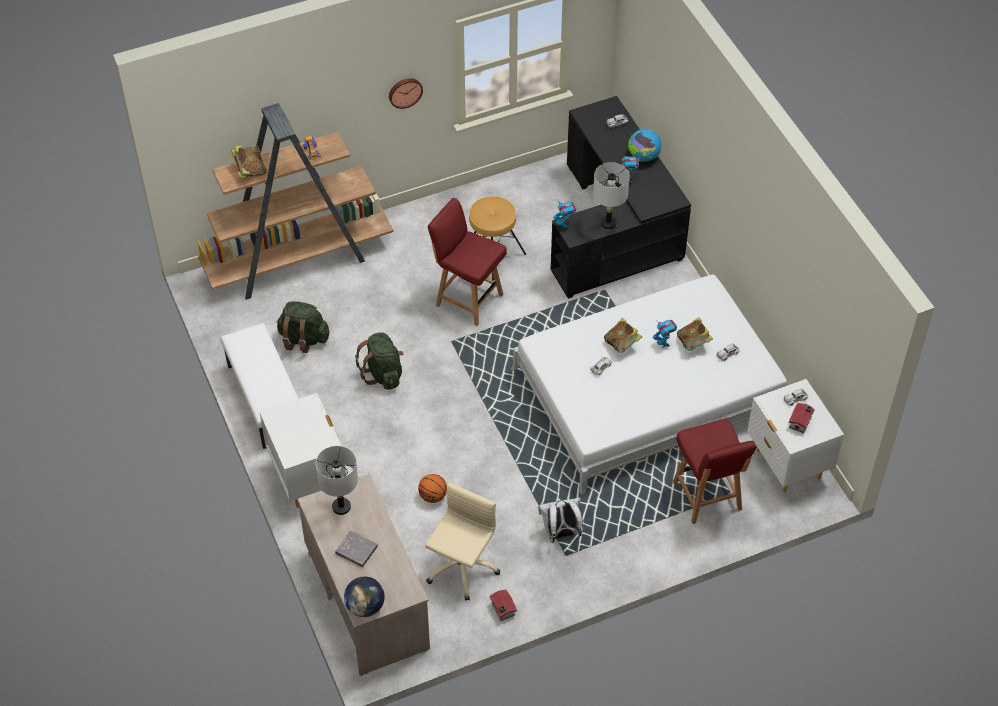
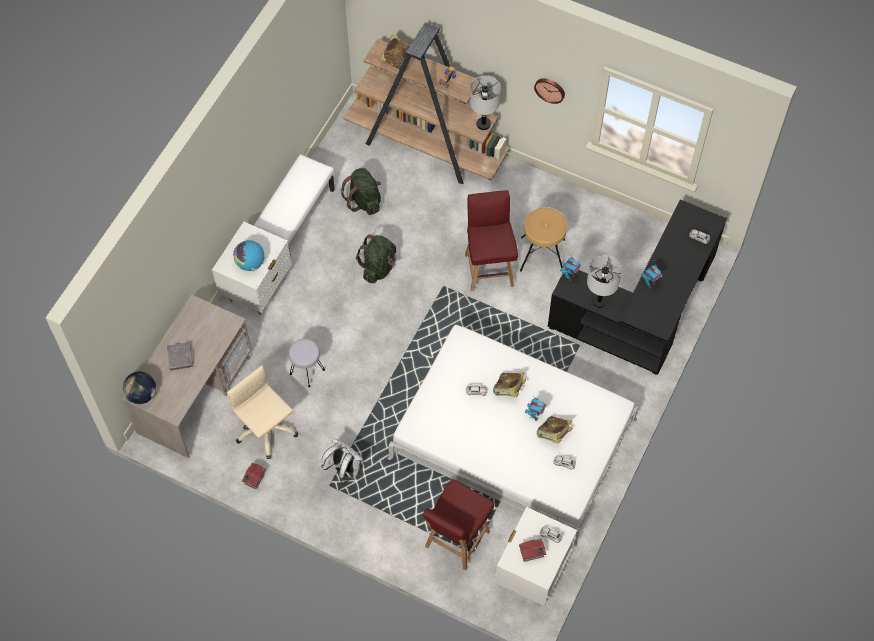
camera: 50 degrees right, 10 degrees up
(341, 507) = (205, 323): grey table lamp -> grey table lamp (483, 124)
(433, 496) = (307, 371): basketball -> grey stool
(461, 567) = (266, 430): beige office chair -> beige office chair turned 120 degrees counterclockwise
(643, 156) = (683, 278): globe -> globe (250, 263)

